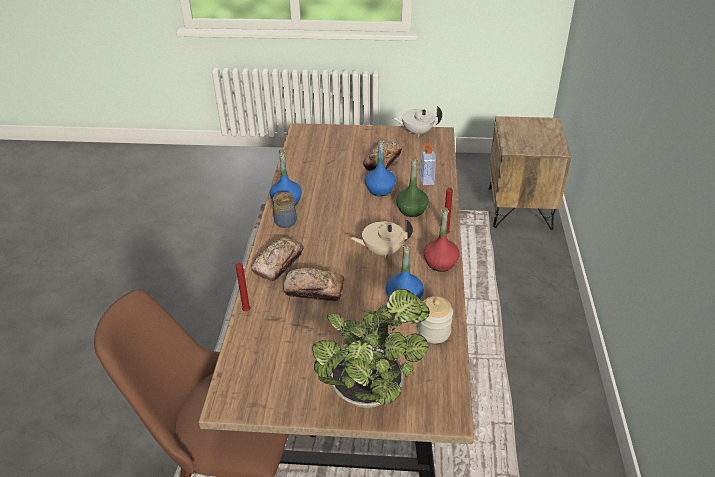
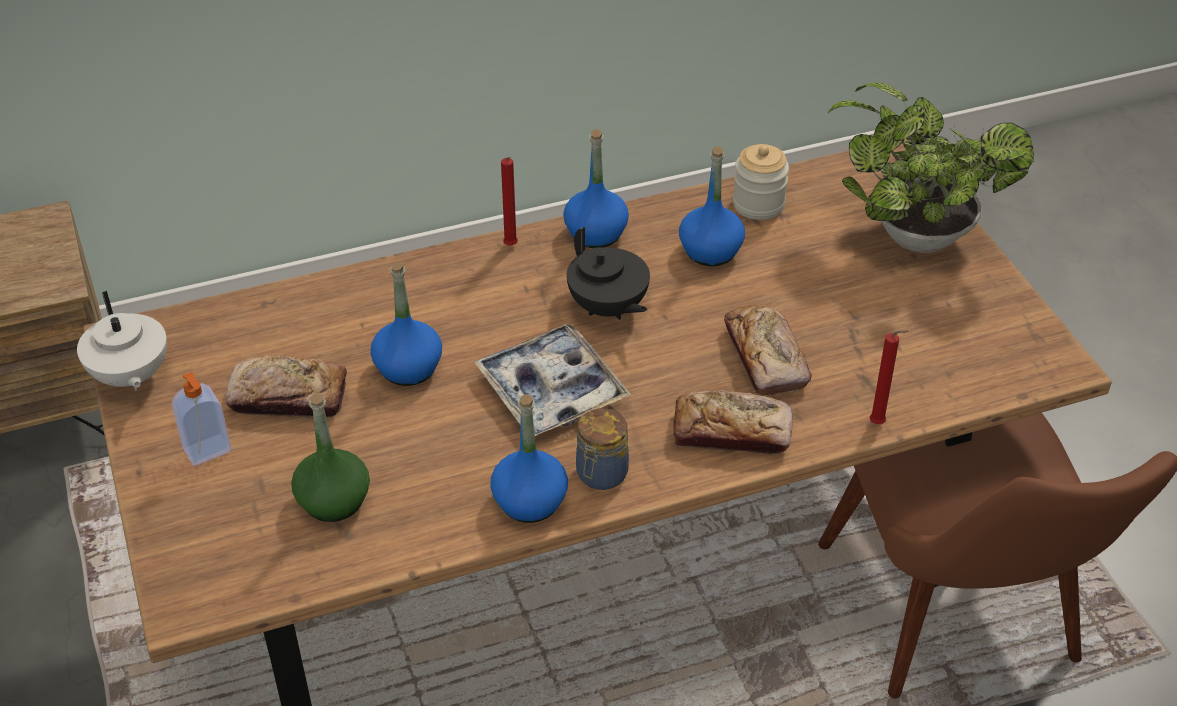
camera: 115 degrees left, 5 degrees up
(341, 221) = (551, 390): none -> tray
(382, 251) = (607, 308): beige teapot -> black teapot
(411, 210) = (458, 305): green bottle -> green bottle (334, 501)
(426, 180) = (341, 311): soap dispenser -> soap dispenser (208, 451)
(440, 263) = (596, 233): red bottle -> blue bottle

